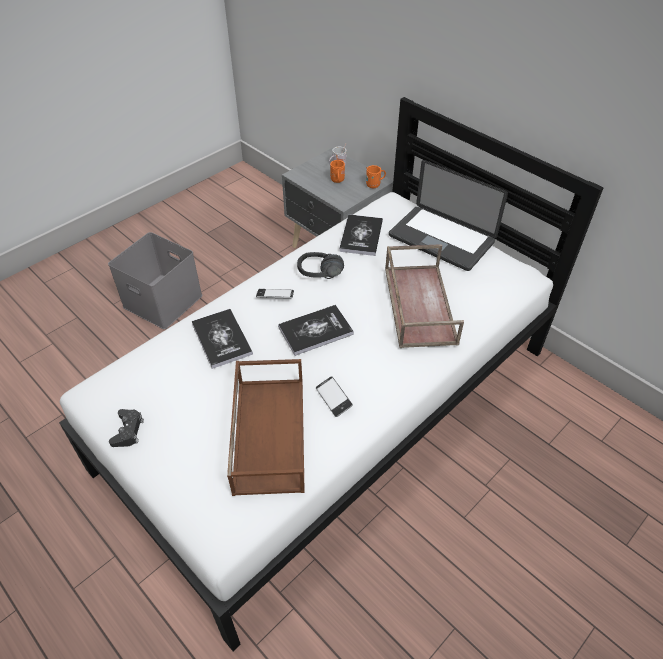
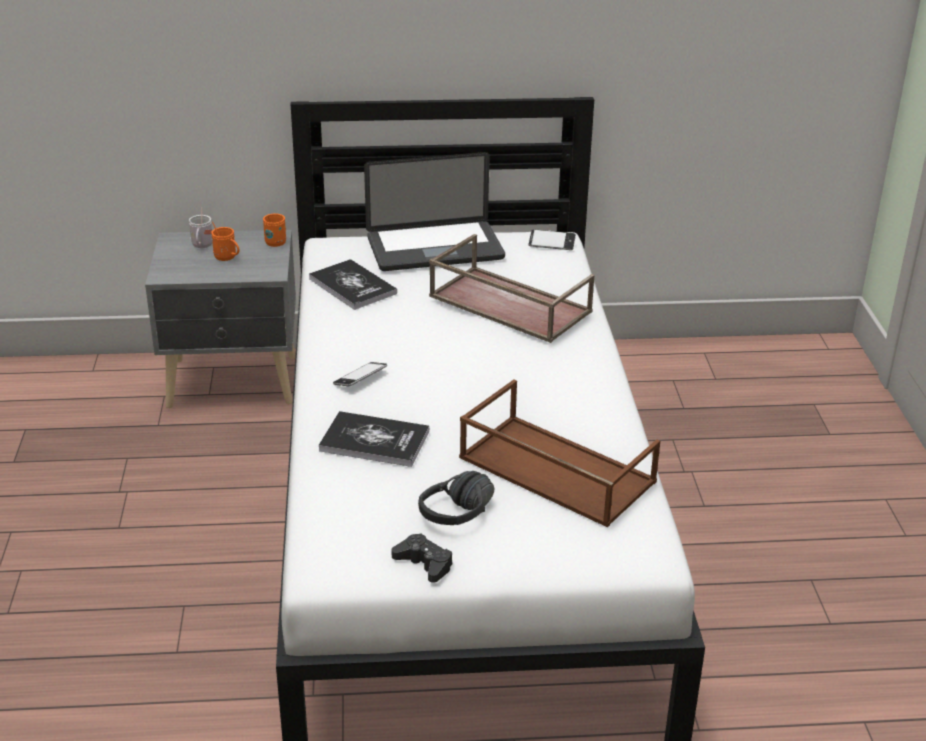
camera: 50 degrees left, 15 degrees down
(161, 301) = (79, 564): grey storage box -> none
(315, 330) = (453, 378): book -> none
(320, 277) = (376, 339): black headphones -> black headphones (466, 518)
(333, 398) = (561, 412): phone -> phone (551, 243)

